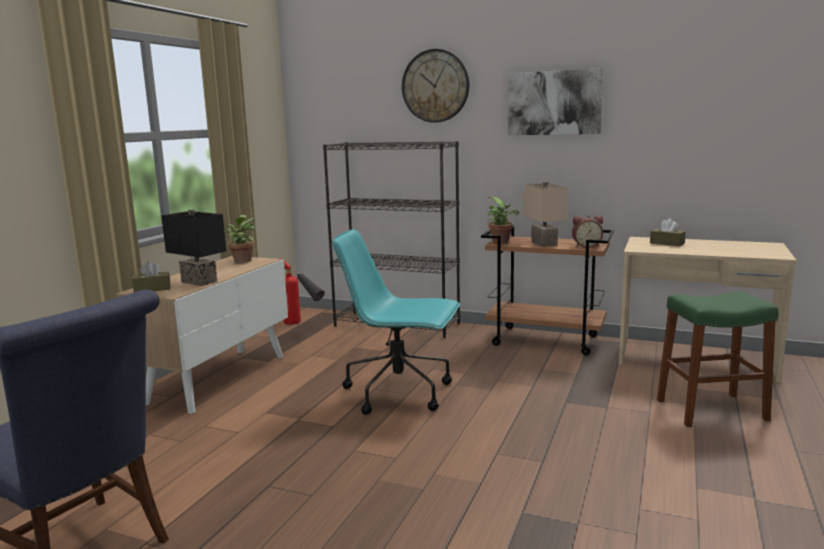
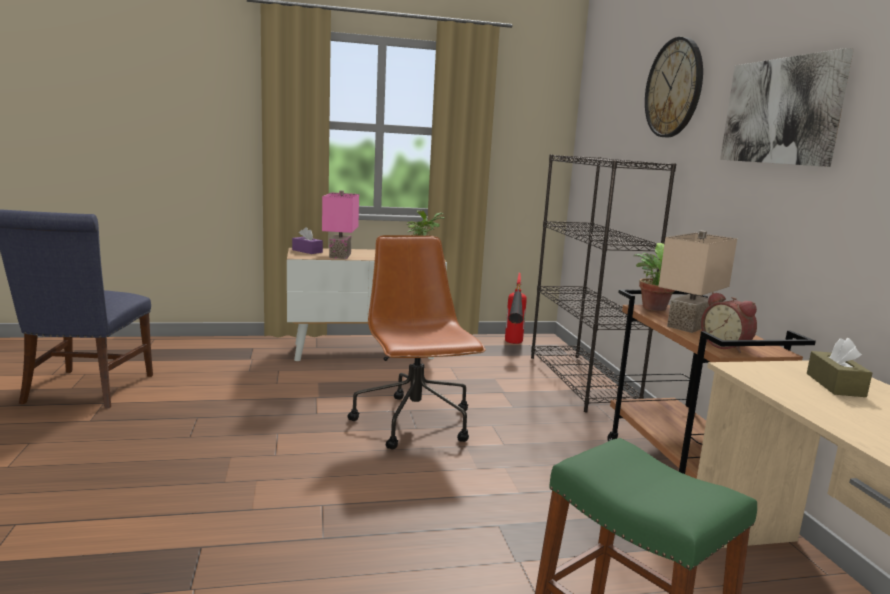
camera: 55 degrees right, 0 degrees up
(152, 289) = (307, 251): brown tissue box -> purple tissue box
(197, 282) = (338, 255): black table lamp -> pink table lamp
(400, 392) = (415, 423): turquoise office chair -> brown office chair

